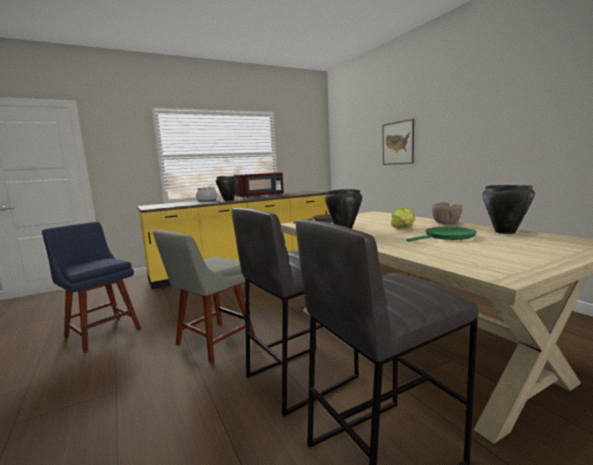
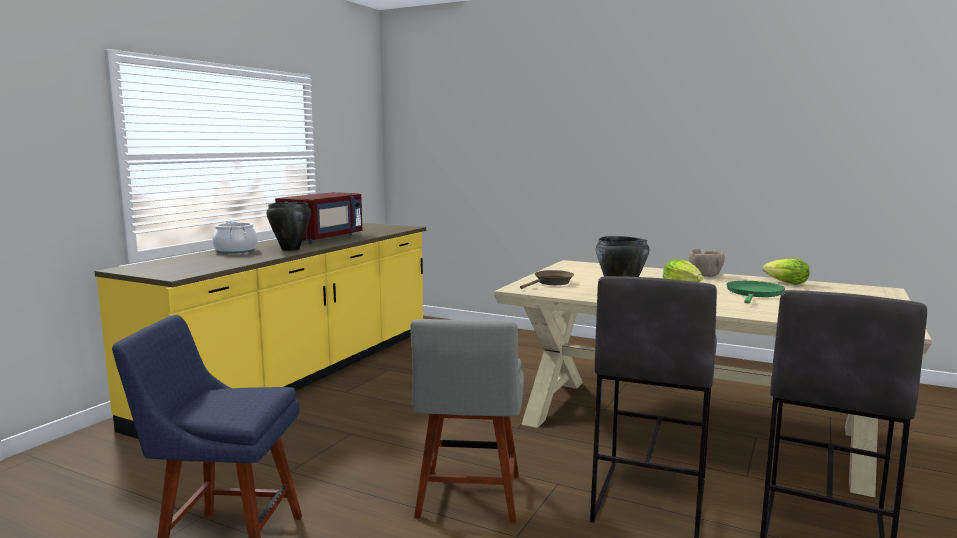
camera: 35 degrees left, 0 degrees up
(397, 143) = (537, 152): picture -> none
(505, 232) = (786, 283): black cooking pot -> lettuce

